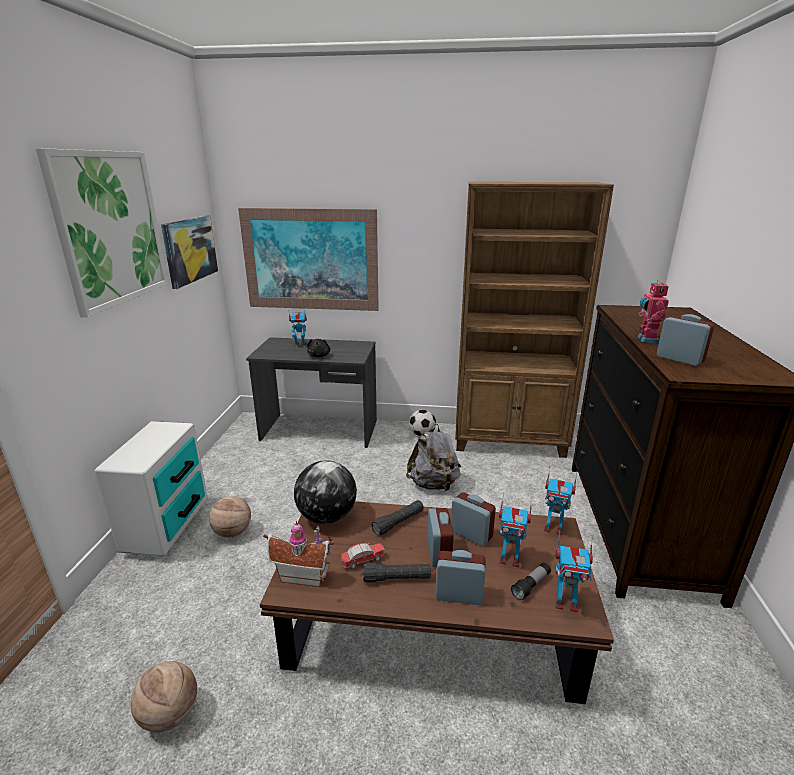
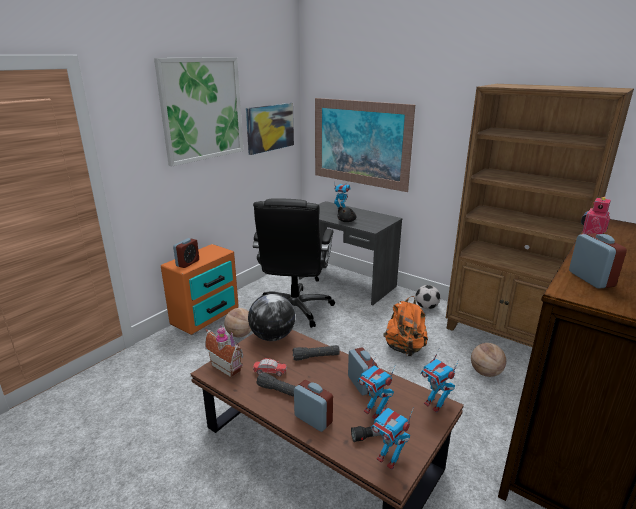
camera: 30 degrees right, 0 degrees up
(169, 529) = (206, 320): white nightstand -> orange nightstand
(170, 715) = (137, 425): basketball -> basketball (485, 373)
(281, 477) = (295, 308): none -> black office chair
(433, 484) = (404, 348): grey backpack -> orange backpack
(439, 553) = (325, 387): alarm clock -> alarm clock (187, 263)

